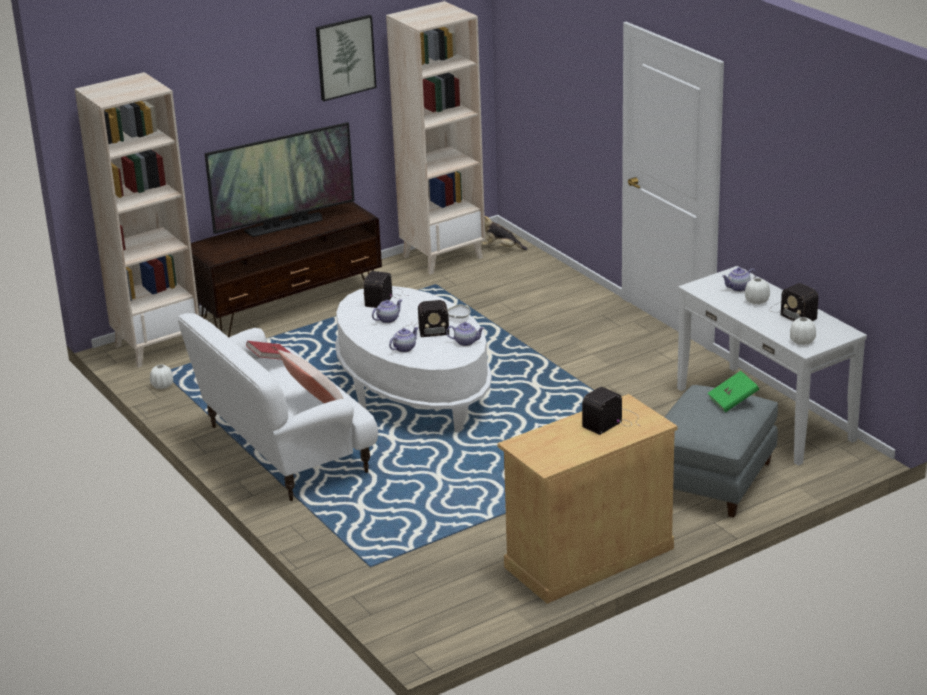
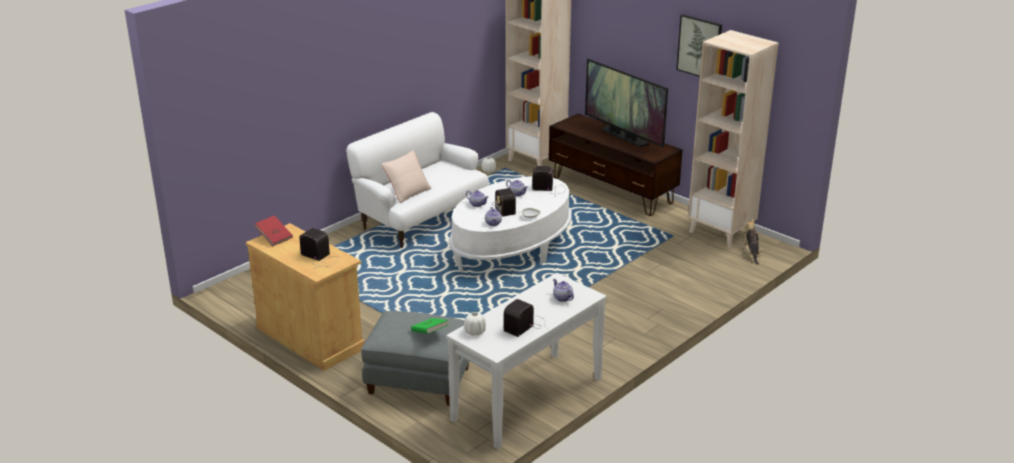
camera: 75 degrees right, 0 degrees up
(270, 359) = (456, 169): red book -> red book (274, 238)
(756, 301) = (541, 307): white vase -> none

